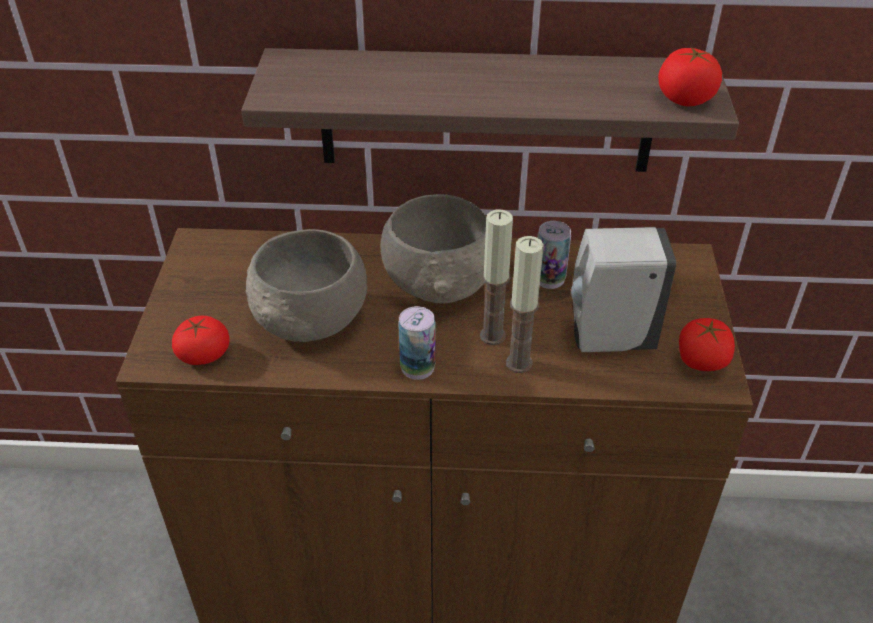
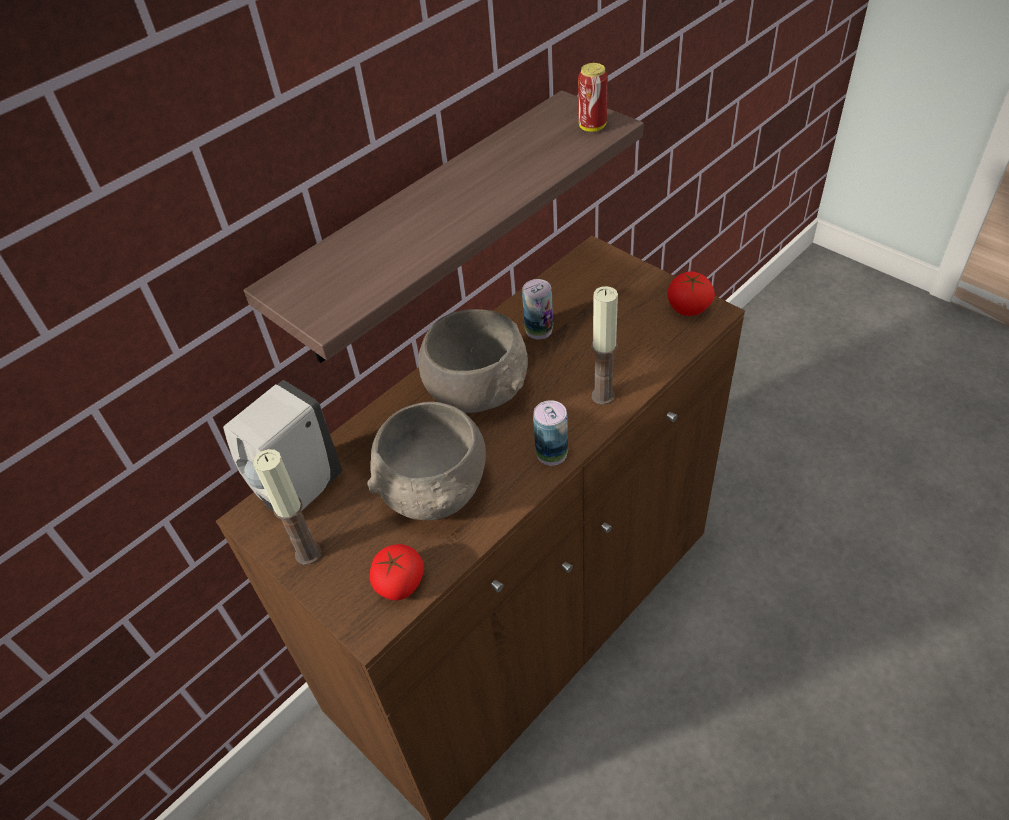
camera: 45 degrees left, 5 degrees up
(492, 335) = (562, 393): candle -> candle (308, 553)
(607, 338) = (624, 337): white soap dispenser -> white soap dispenser (297, 492)
(685, 99) = (592, 127): tomato -> can

